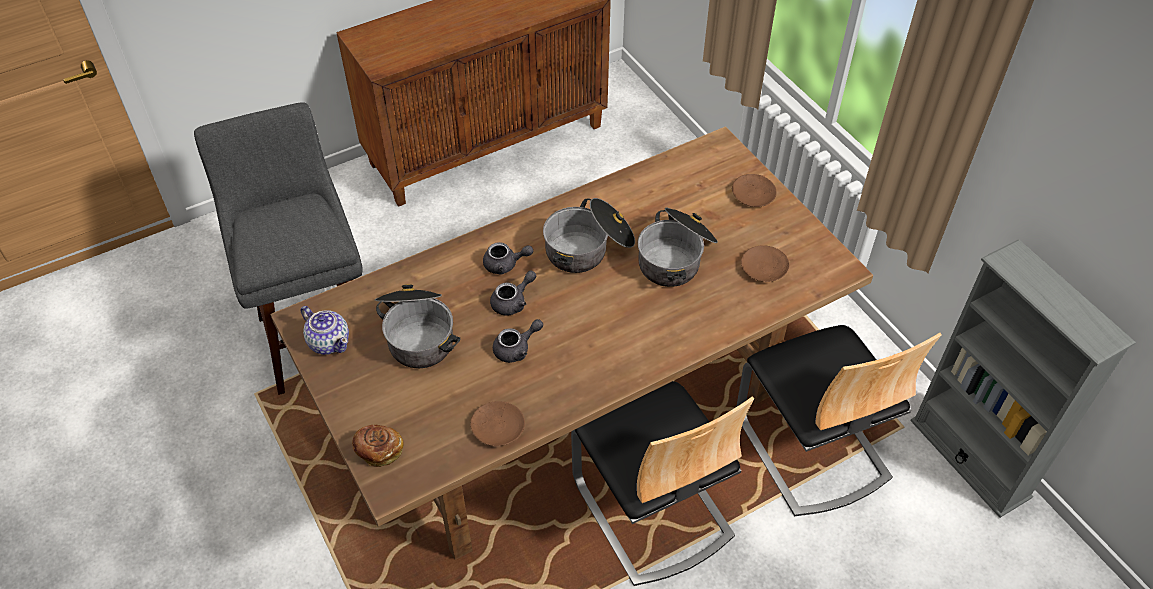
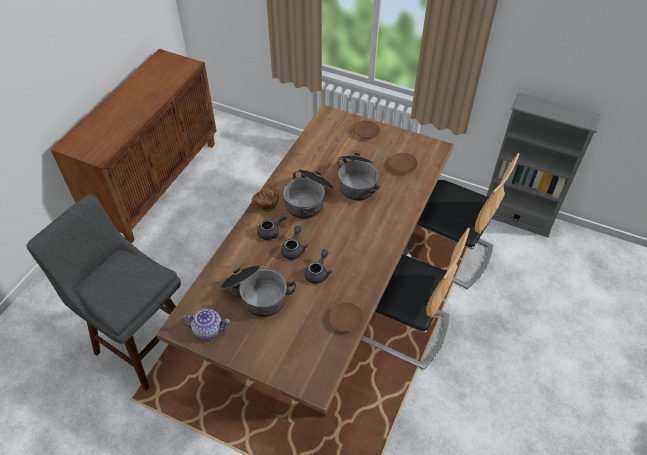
camera: 35 degrees left, 0 degrees up
(379, 451) = (293, 372): bread -> bread (265, 204)

